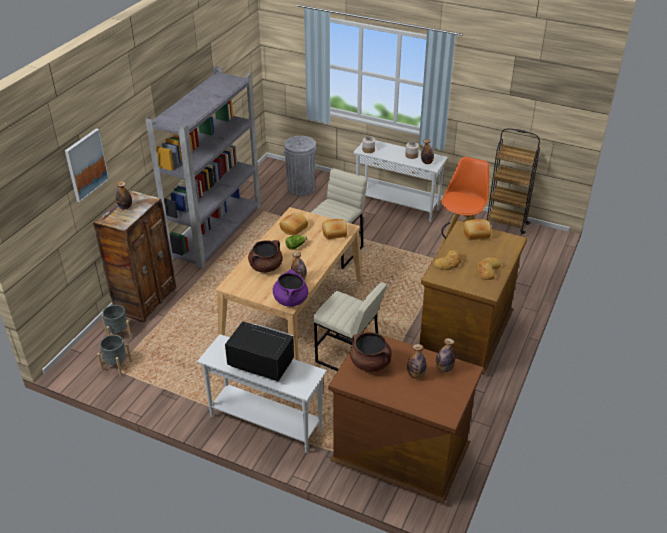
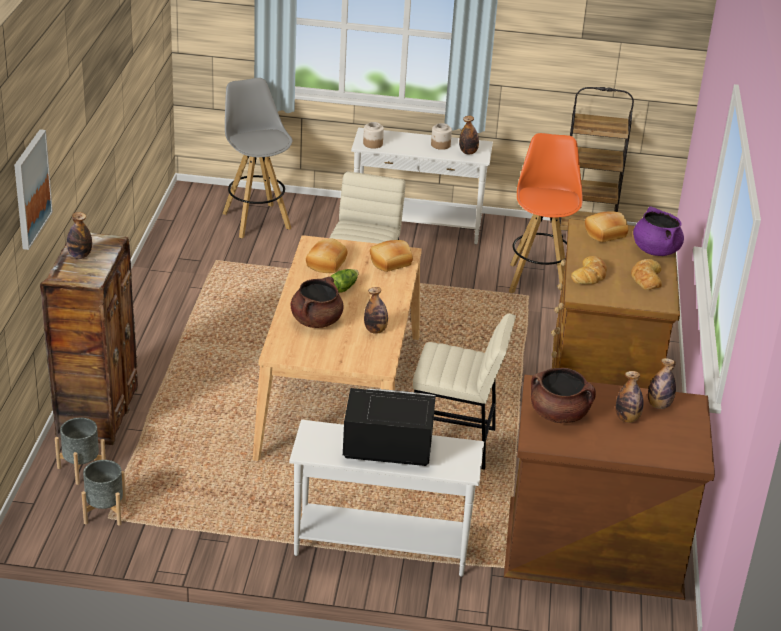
camera: 20 degrees left, 5 degrees down
(216, 231) = (155, 298): grey bookcase -> none
(290, 300) = (380, 359): purple cooking pot -> purple cooking pot (655, 250)
(301, 188) = (256, 220): grey trash can -> grey stool

